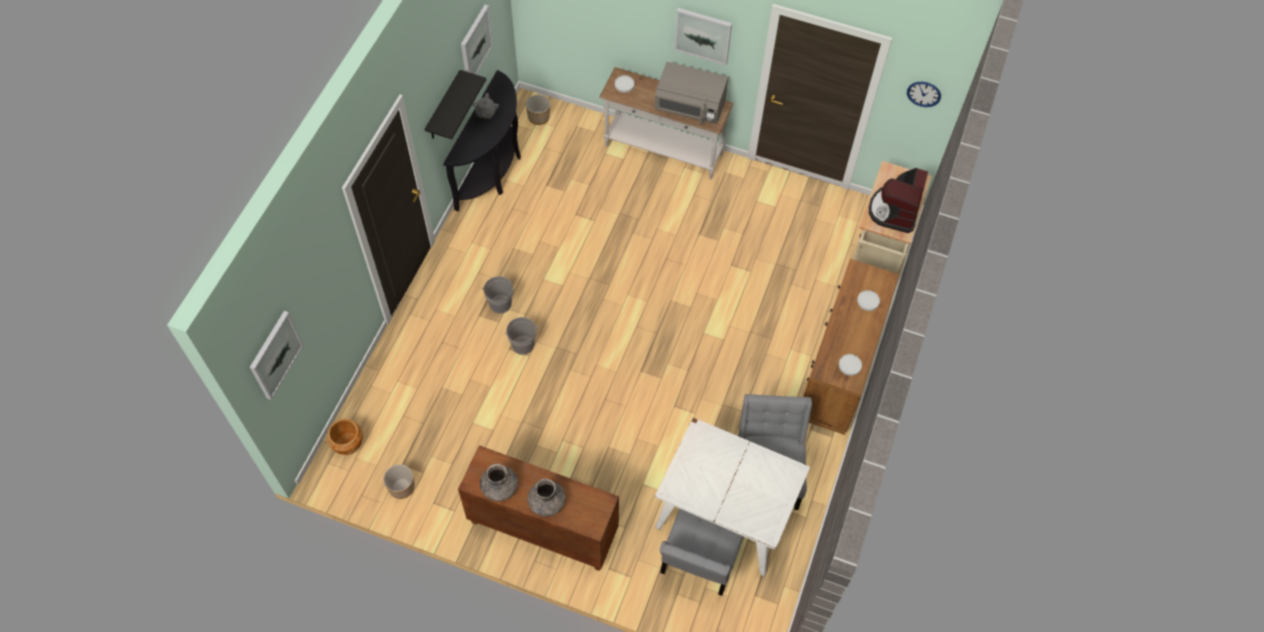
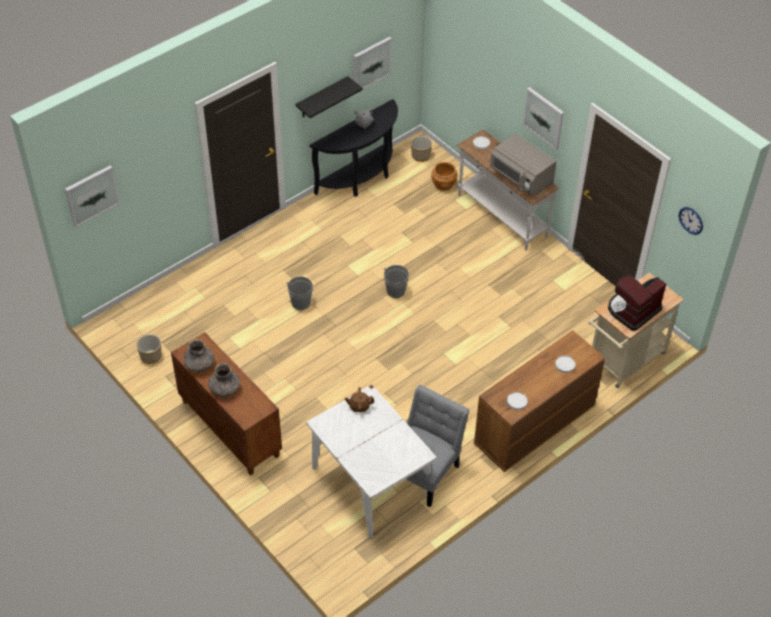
camera: 30 degrees right, 10 degrees down
(348, 444) = (134, 312): brown planter -> brown planter (443, 184)
(500, 304) = (303, 269): grey bucket -> grey bucket (395, 291)
(697, 449) = (359, 406): none -> brown teapot
(699, 559) = (330, 503): grey chair -> none

